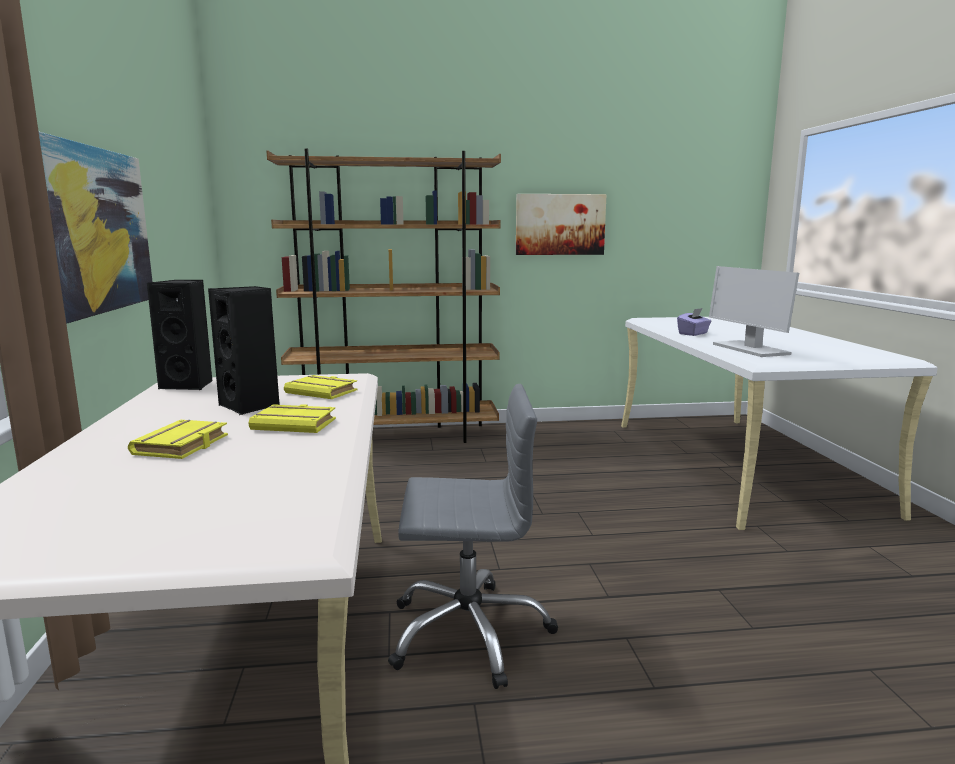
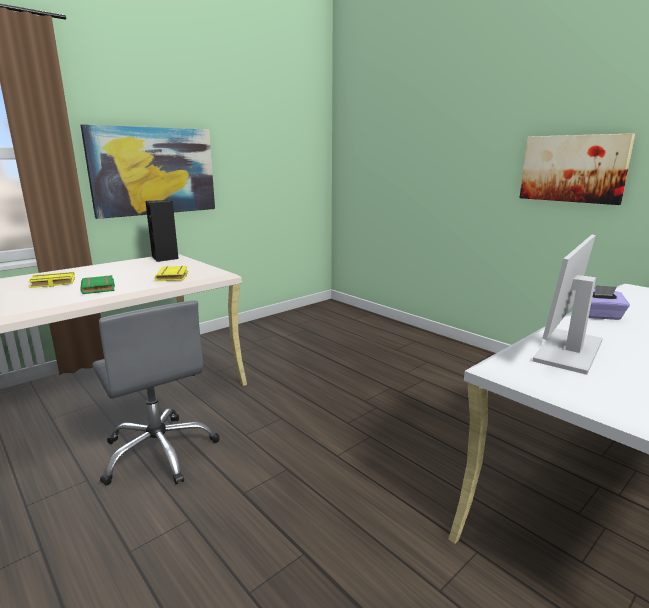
camera: 55 degrees right, 5 degrees up
(250, 406) = (131, 274): black speaker -> none
(296, 424) = (99, 288): yellow book -> green book
(395, 436) = (397, 332): brown bookcase -> none

